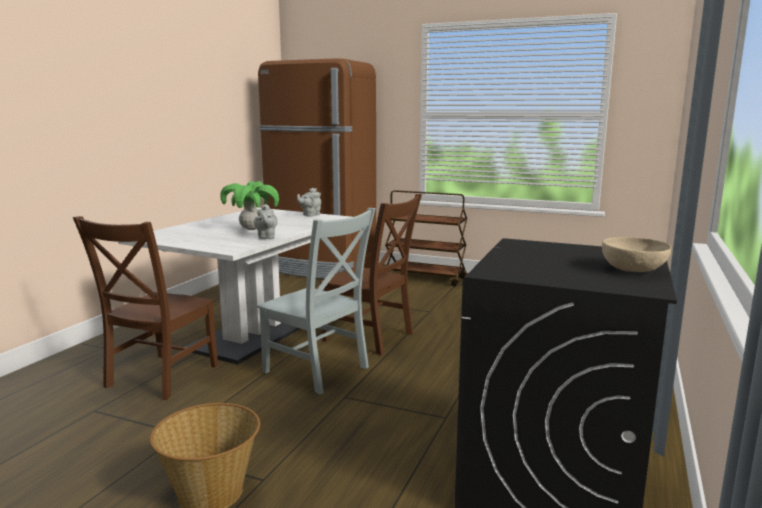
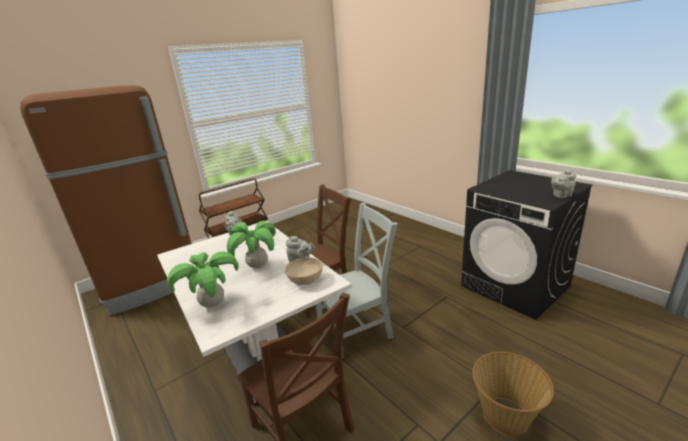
camera: 60 degrees left, 10 degrees up
(182, 230) = (213, 304): none -> potted plant
(548, 279) = (560, 195): none -> grey teapot
(633, 269) = (543, 180): beige bowl -> beige bowl (305, 279)

